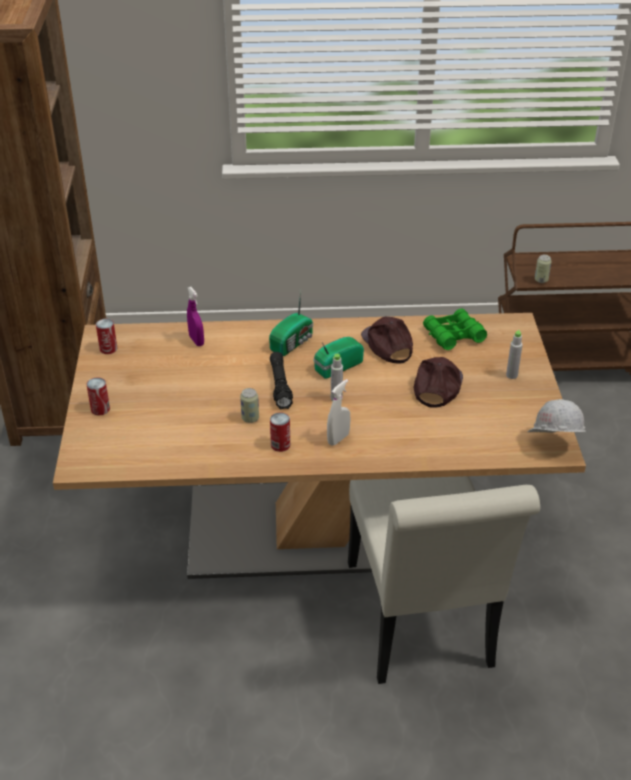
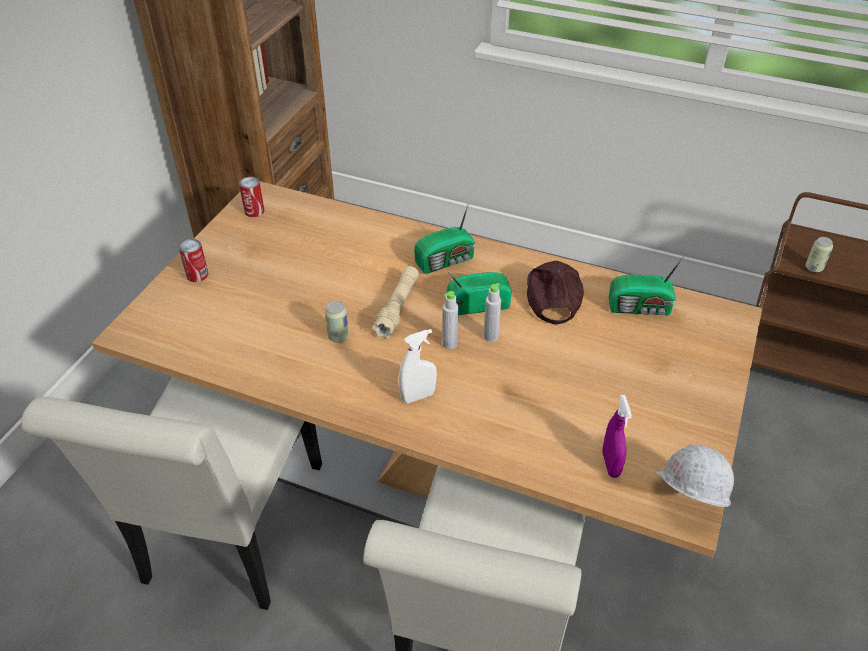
camera: 25 degrees right, 5 degrees up
(178, 632) = (230, 536): none -> white chair
(196, 341) = (346, 228): purple spray bottle -> purple spray bottle (610, 464)
(280, 386) = (397, 308): black flashlight -> beige flashlight
(280, 445) = (348, 381): can -> none
(437, 386) = (580, 367): brown cap -> none
(453, 335) = (641, 308): green binoculars -> radio
(511, 375) = (685, 384): grey bottle -> grey bottle (491, 337)

